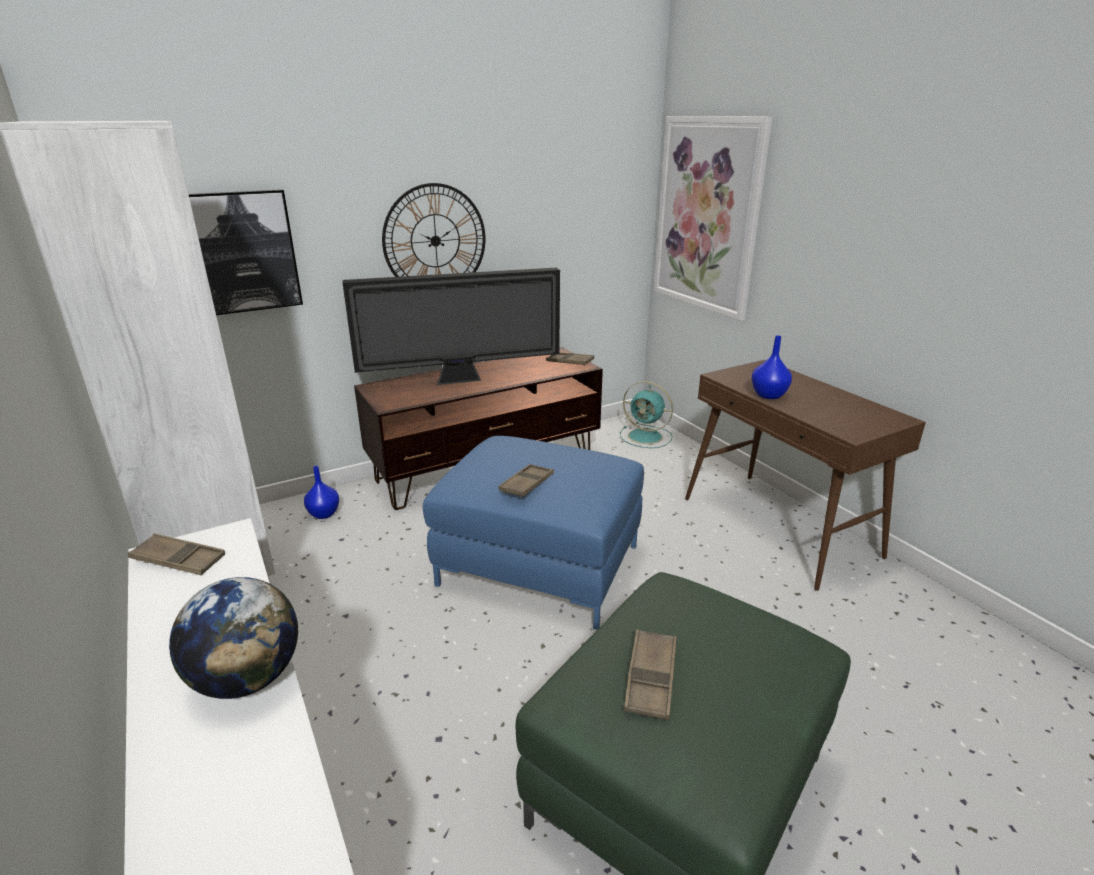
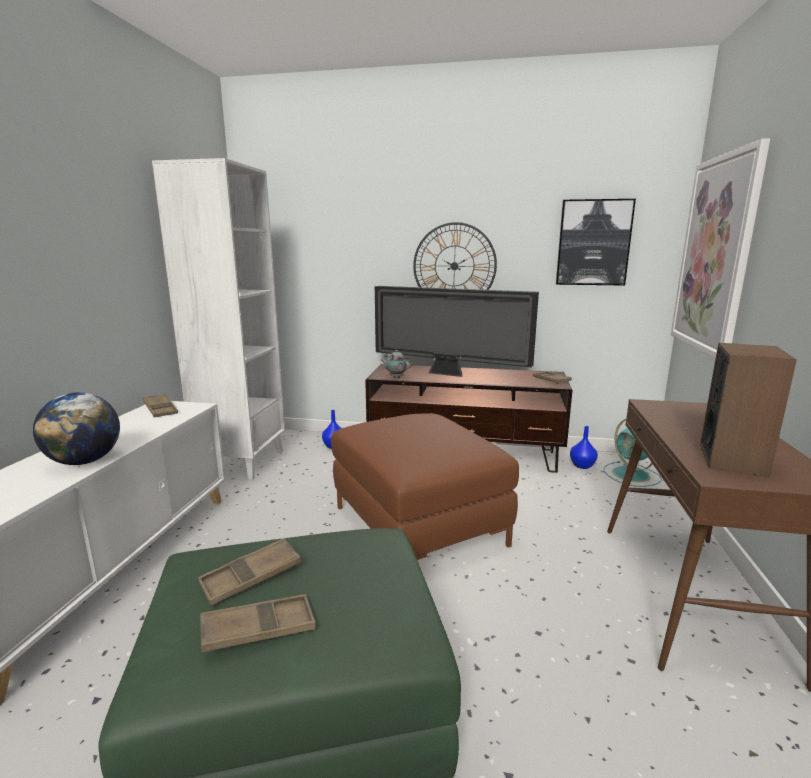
camera: 40 degrees right, 10 degrees down
(243, 252) = (324, 261): picture -> picture (593, 243)
(411, 402) = (395, 377): none -> teapot
(527, 484) = (394, 440): brown tray -> brown tray (258, 629)
(539, 565) = (418, 525): blue ottoman -> brown ottoman
(769, 395) = (674, 426): blue vase -> blue vase (582, 466)
(838, 415) = (732, 459): none -> speaker

